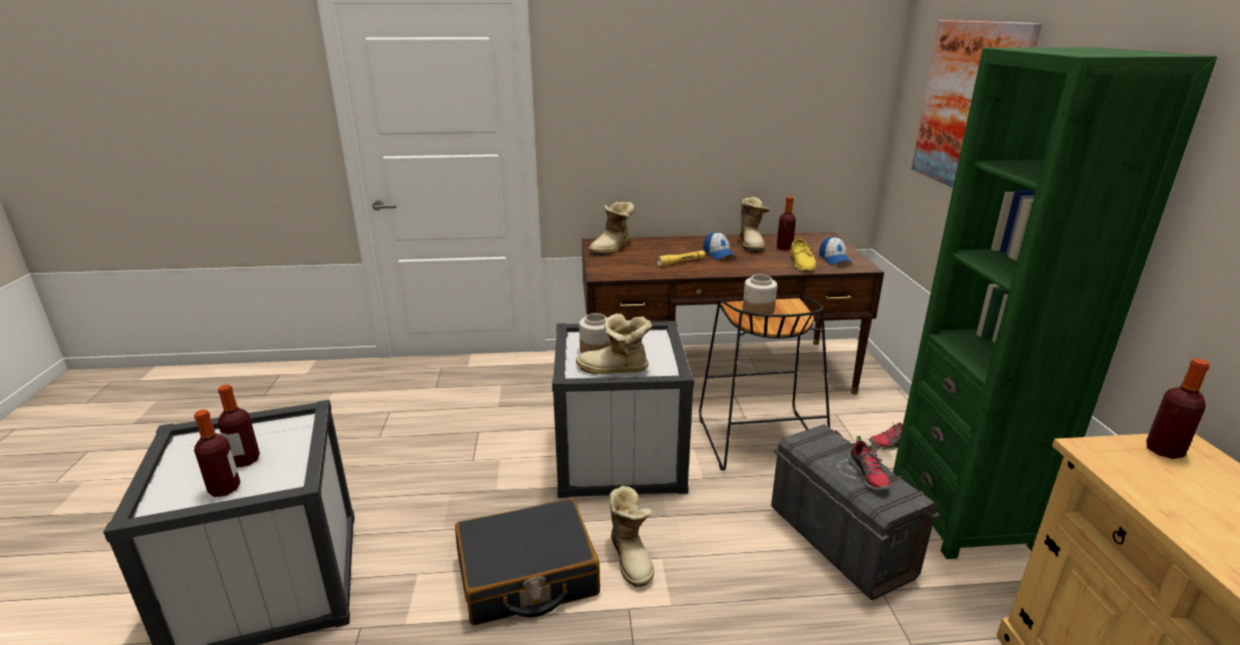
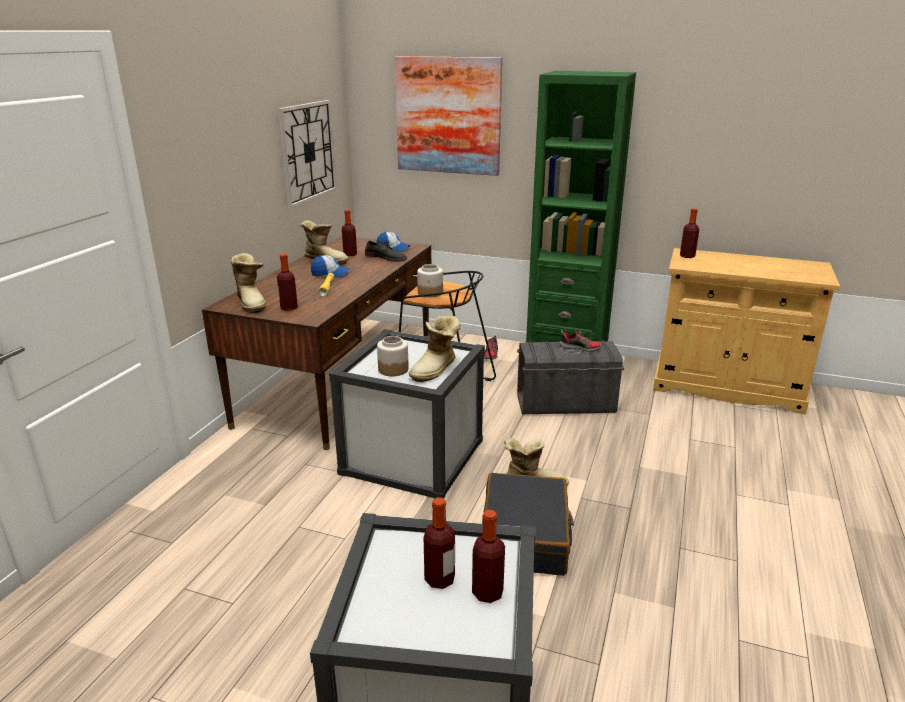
camera: 65 degrees left, 0 degrees up
(616, 261) = (289, 308): none -> bottle
(792, 126) = (307, 152): none -> wall clock
(802, 263) = (386, 257): yellow shoe -> grey shoe

